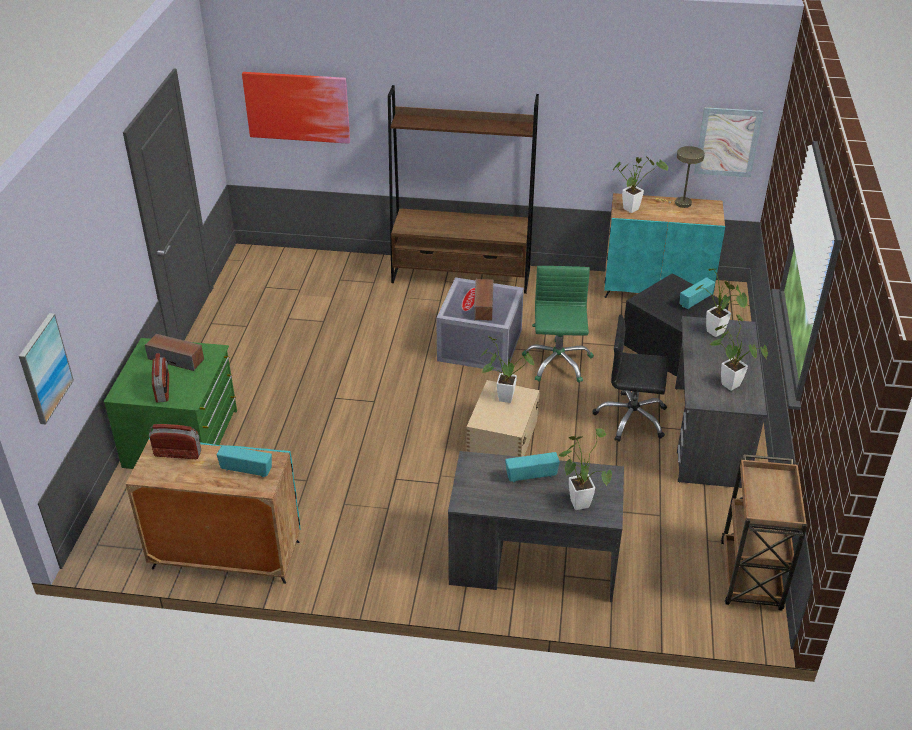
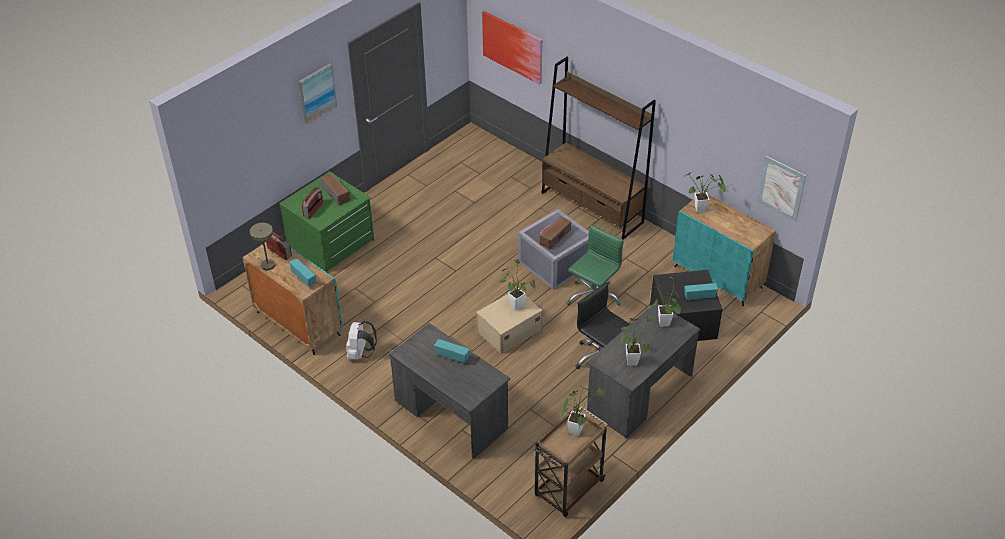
camera: 35 degrees right, 5 degrees up
(44, 368) = (230, 174): picture -> picture (317, 93)
(348, 550) = (361, 353): none -> white backpack
(578, 500) = (463, 384): potted plant -> potted plant (577, 428)
(679, 203) = (741, 219): beige table lamp -> beige table lamp (266, 264)

